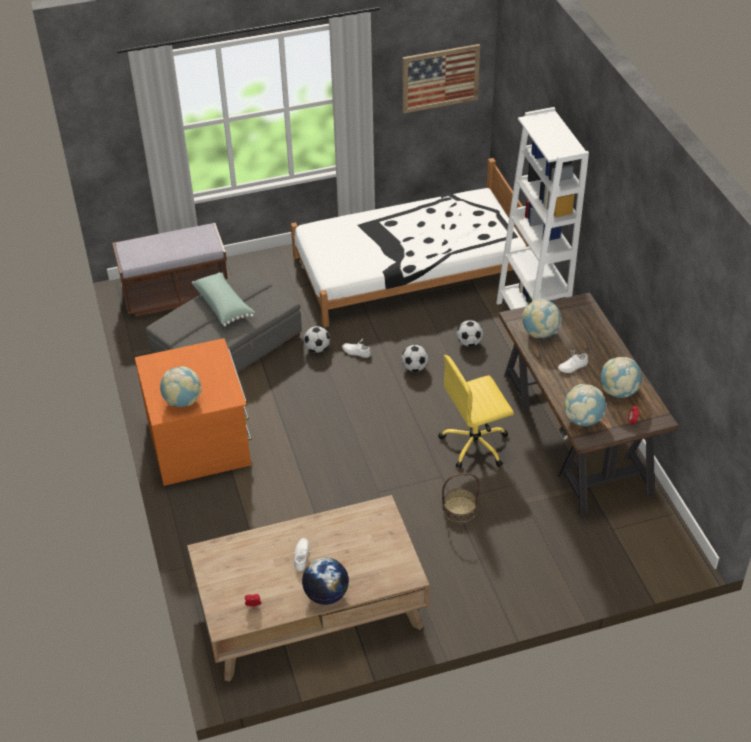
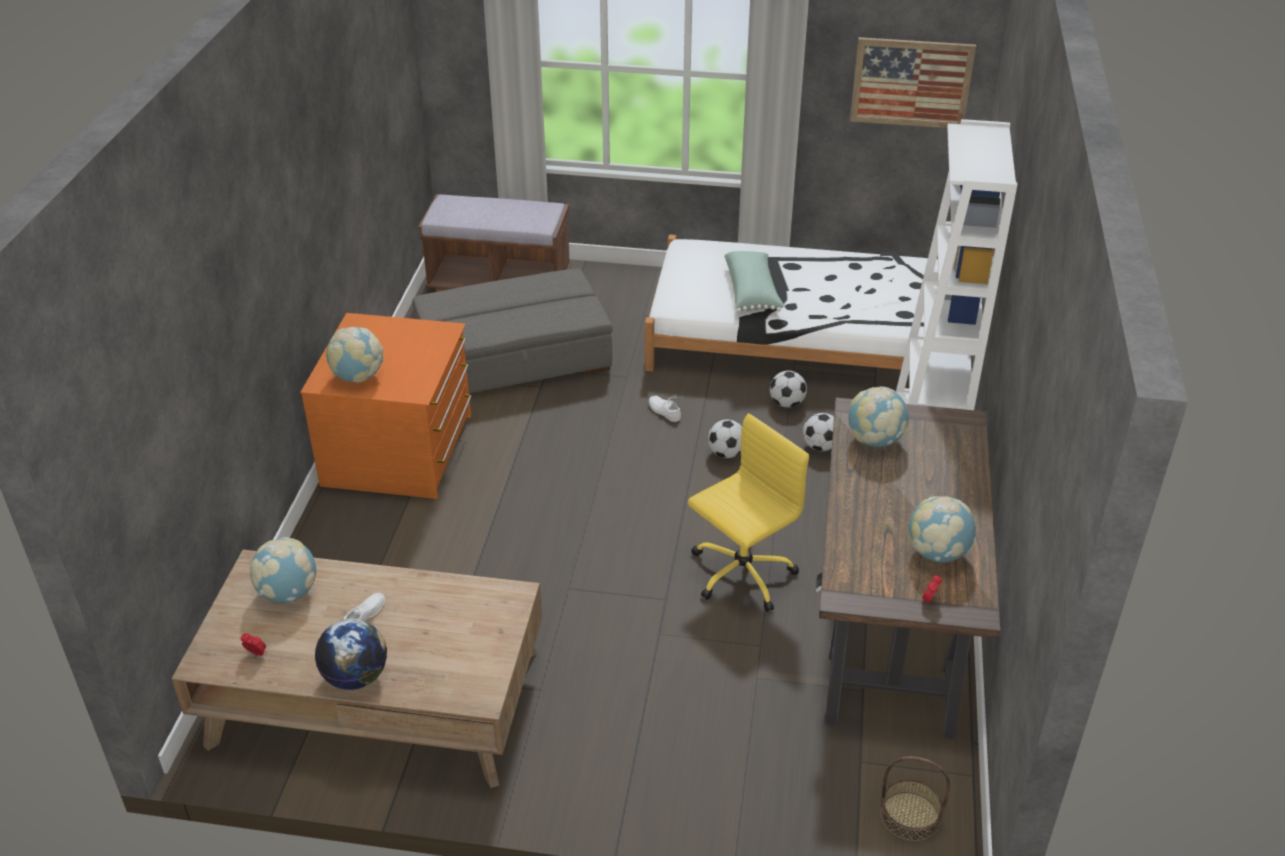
camera: 25 degrees right, 5 degrees down
(224, 305) = (517, 299): green pillow -> green pillow (752, 292)
(317, 349) = (619, 392): football -> football (787, 403)
(459, 509) = (659, 650): basket -> basket (909, 816)
(476, 444) = (740, 574): yellow office chair -> yellow office chair turned 135 degrees clockwise
(572, 366) = (890, 496): white shoe -> none
(582, 419) = (855, 572): globe -> globe (288, 593)

